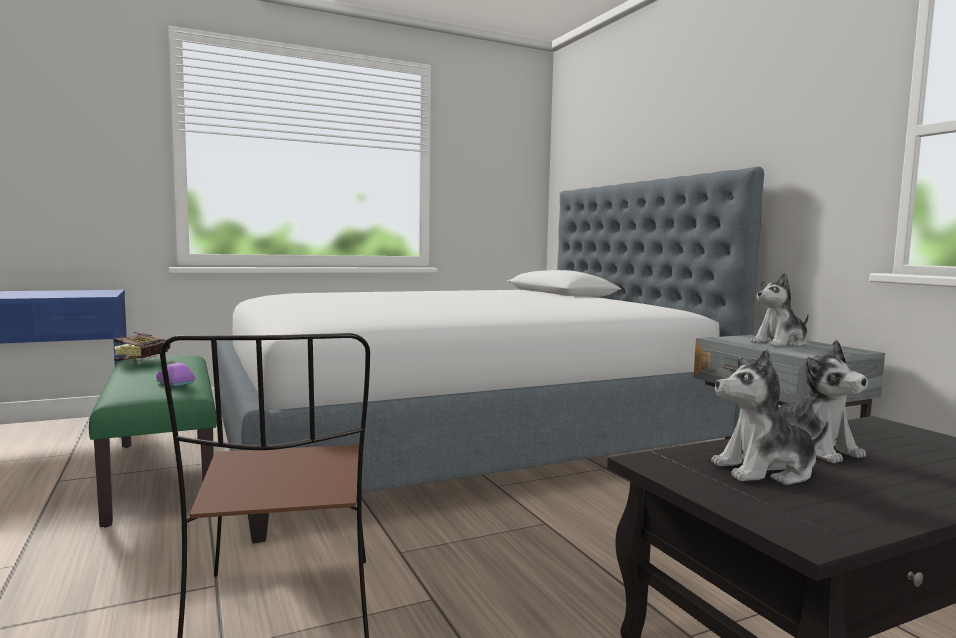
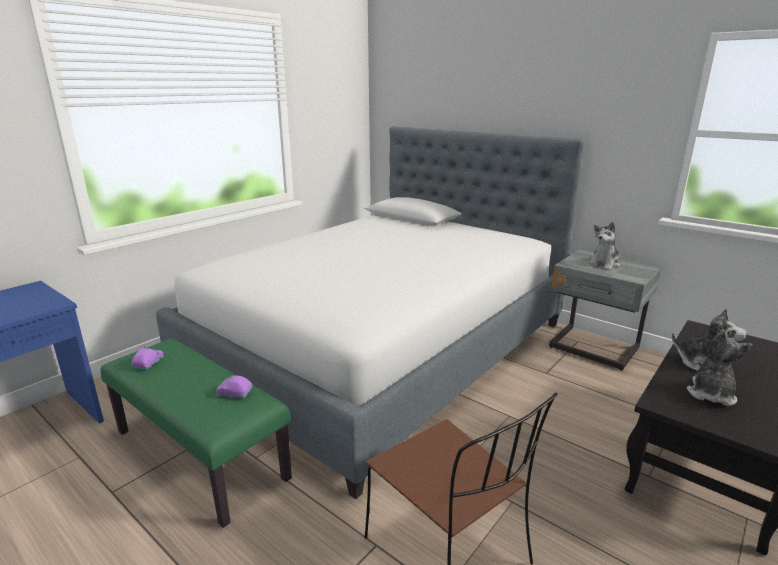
camera: 25 degrees left, 15 degrees up
(146, 361) = (148, 363): book -> purple toy car
(765, 471) = (710, 394): plush toy -> plush toy turned 150 degrees clockwise

